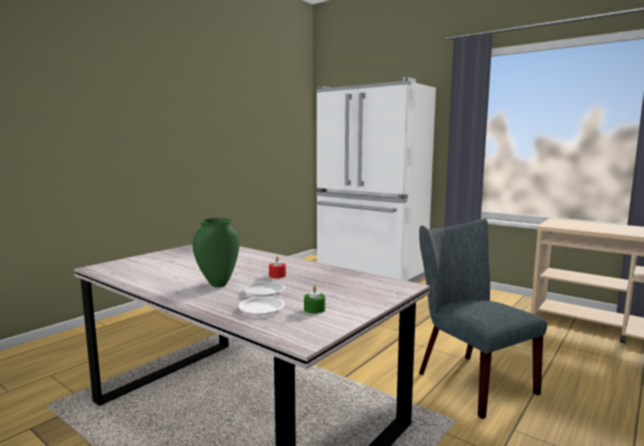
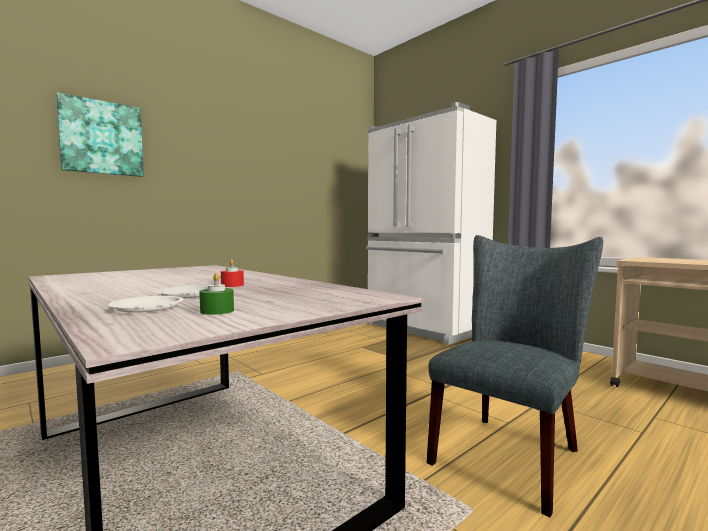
camera: 10 degrees right, 5 degrees down
(71, 111) = (102, 138): none -> picture
(218, 284) = (146, 289): green vase -> none
(469, 380) = (510, 452): grey chair -> grey chair turned 60 degrees clockwise

